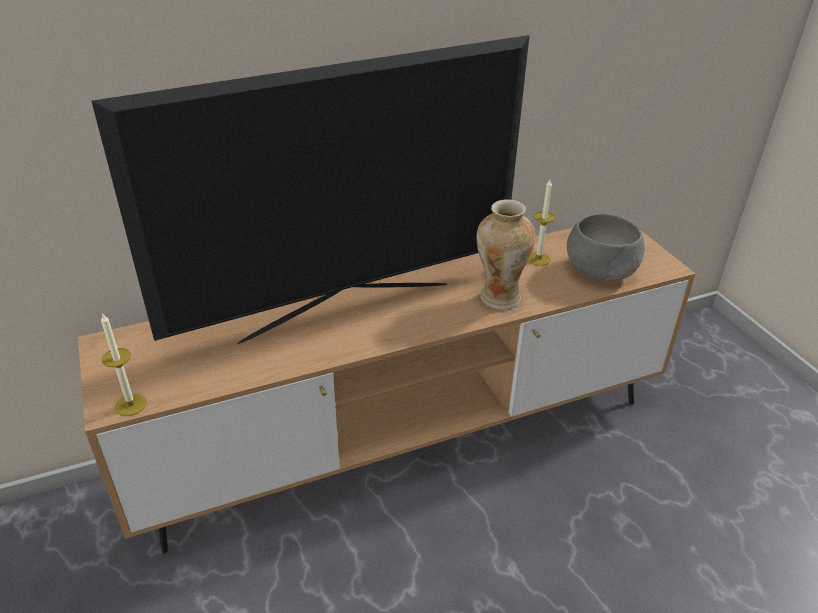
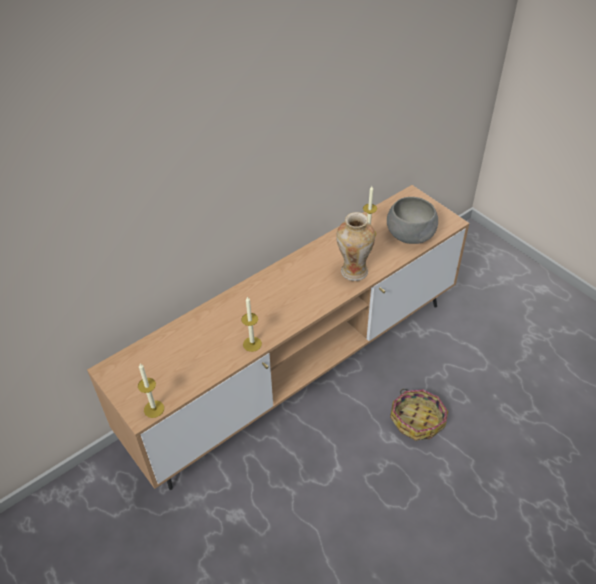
camera: 15 degrees left, 10 degrees up
(312, 355) = (252, 344): none -> candle
(346, 310) = (259, 305): television -> none
(558, 552) = (417, 419): none -> basket

